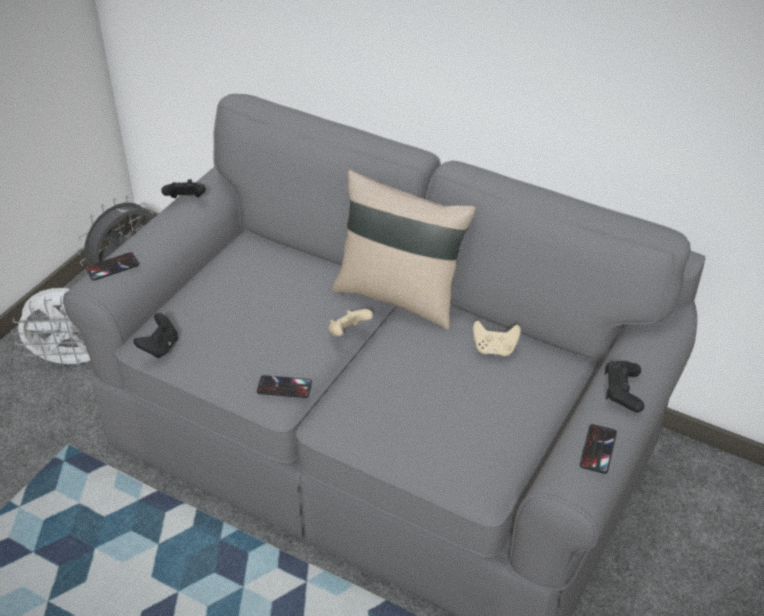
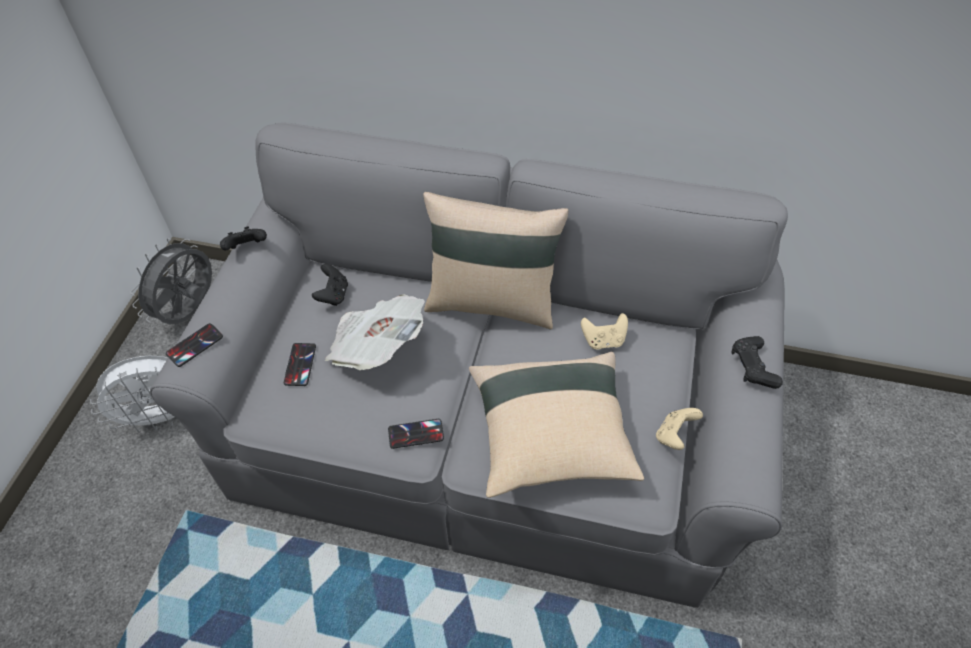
camera: 15 degrees left, 10 degrees up
(160, 347) = (271, 419): black game controller -> black game controller (333, 295)
(276, 310) = (377, 347): none -> newspaper
(348, 333) = (457, 356): beige game controller -> beige game controller (674, 435)
(410, 416) = (551, 436): none -> beige pillow
(598, 449) = (756, 438): phone -> phone (300, 364)

